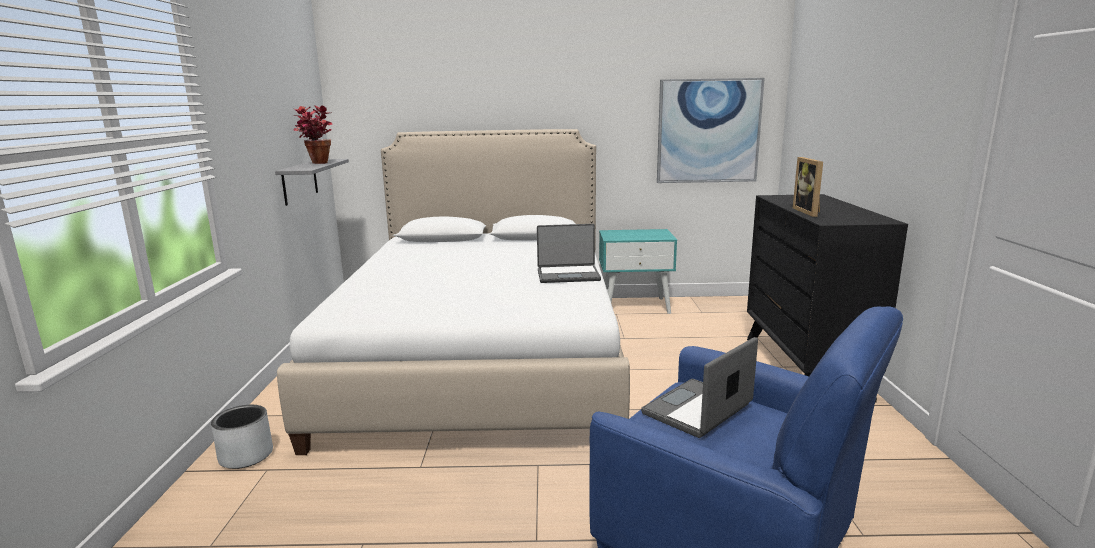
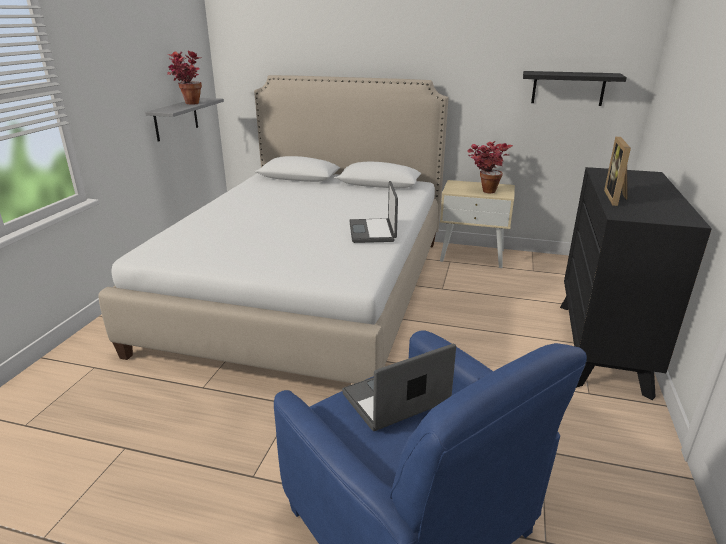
camera: 15 degrees right, 10 degrees up
(245, 456) = (86, 352): grey planter -> none
(568, 275) = (373, 232): laptop -> laptop turned 75 degrees clockwise
(635, 306) = (472, 255): turquoise nightstand -> beige nightstand
(643, 235) = (484, 190): none -> potted plant
(708, 131) = (568, 88): picture -> black shelf

